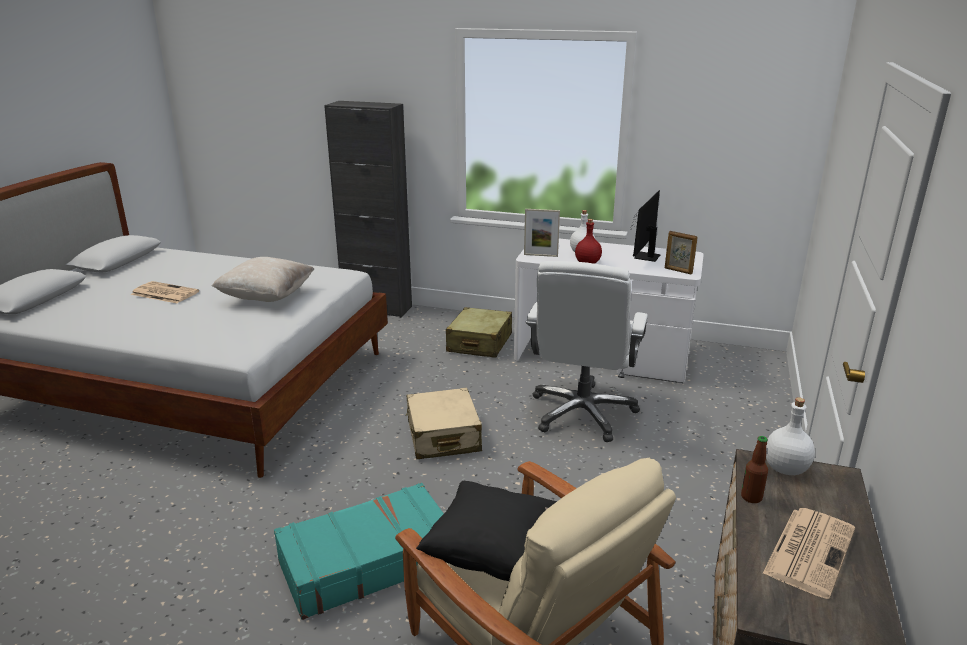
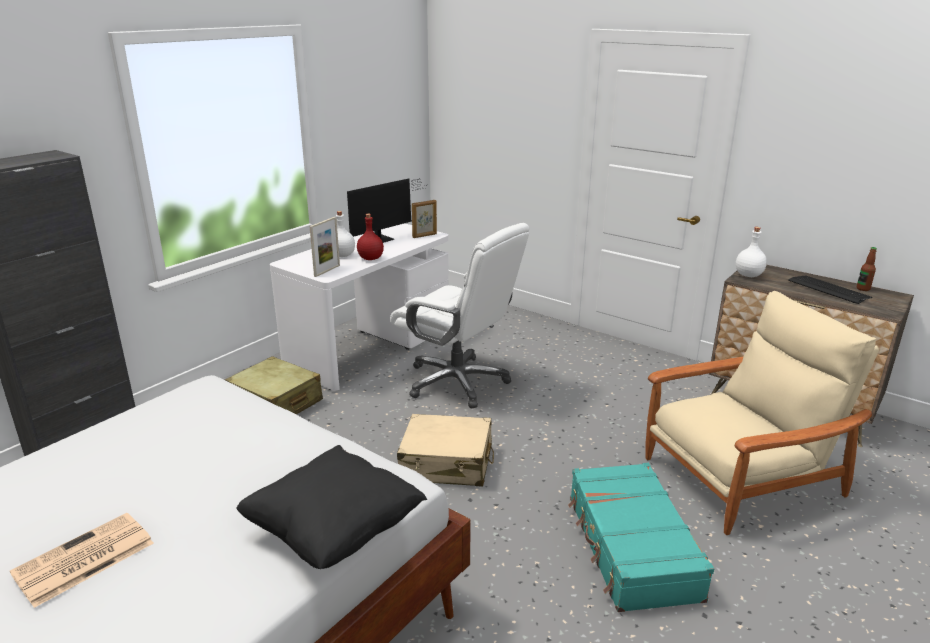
camera: 70 degrees left, 0 degrees up
(267, 297) = (223, 453): beige pillow -> none
(492, 553) = (738, 425): black pillow -> black pillow (334, 532)
(645, 258) = (383, 238): monitor -> monitor turned 90 degrees counterclockwise
(751, 497) = (780, 290): bottle -> bottle (863, 289)
(809, 550) = (829, 290): newspaper -> keyboard

